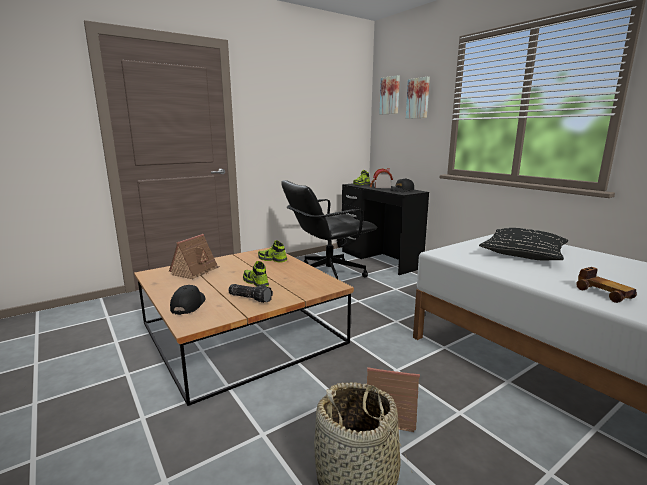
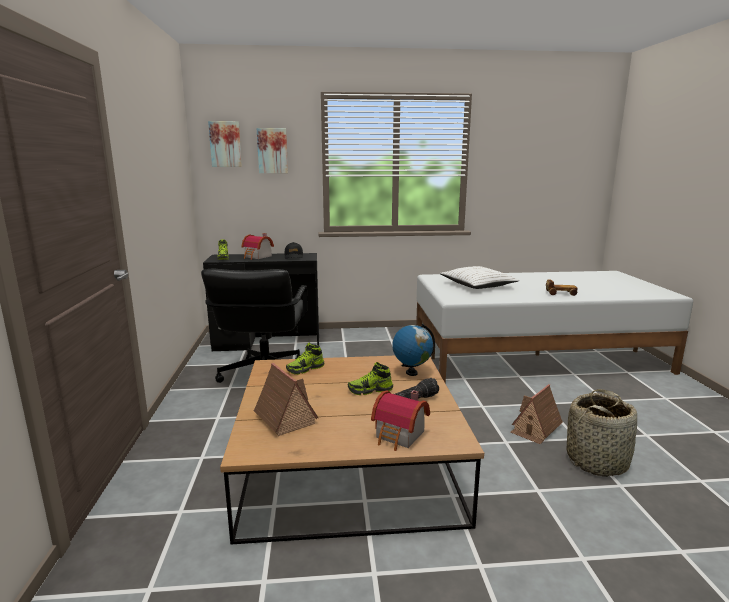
camera: 60 degrees left, 0 degrees up
(188, 305) = (400, 436): black cap -> toy house
(303, 288) = (411, 373): none -> globe
(523, 253) = (477, 285): black pillow -> white pillow

